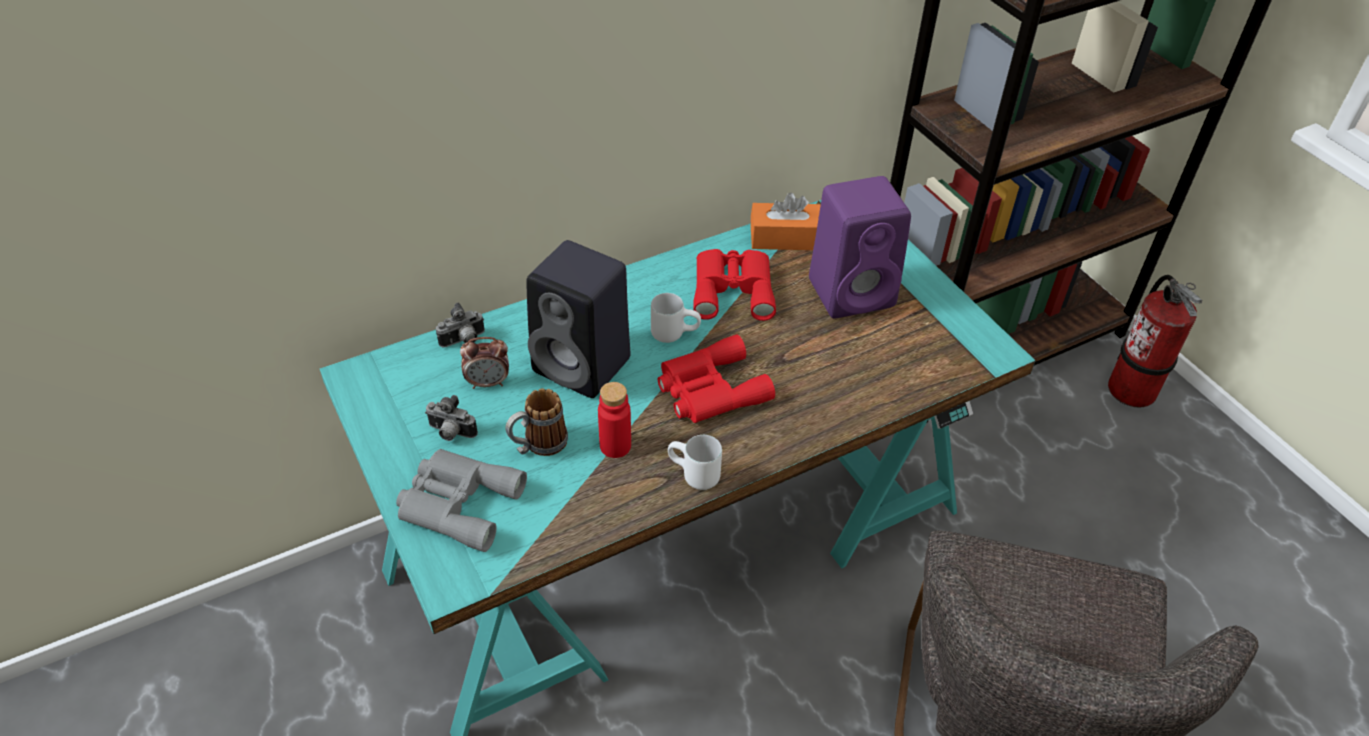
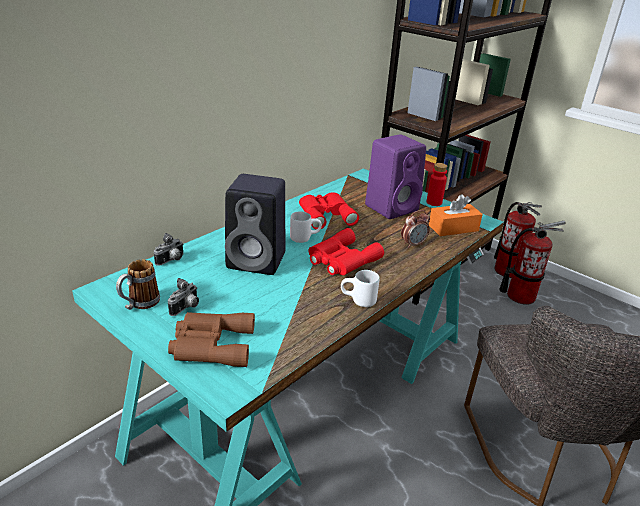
camera: 20 degrees left, 15 degrees down
(451, 433) = (186, 308): camera -> camera turned 60 degrees counterclockwise
(457, 503) = (210, 344): grey binoculars -> brown binoculars
(488, 382) = (199, 278): alarm clock -> alarm clock (413, 244)
(538, 445) = (250, 304): mug -> mug (139, 304)
(615, 446) = (301, 295): red bottle -> red bottle (434, 202)
(785, 238) = (340, 191): orange tissue box -> orange tissue box (453, 228)
(1126, 448) = (520, 296): none -> fire extinguisher

